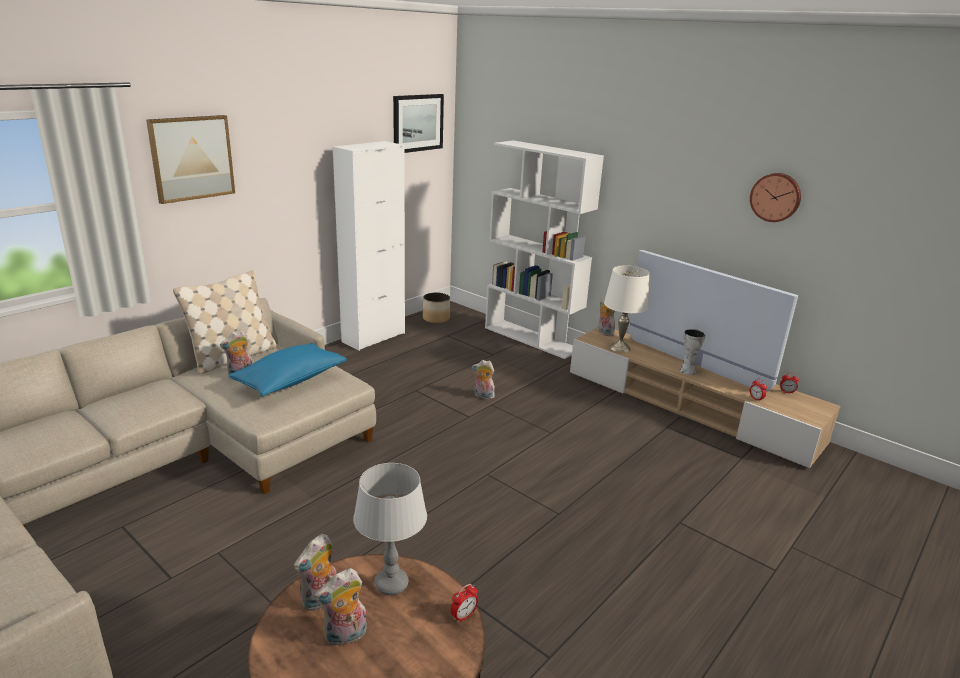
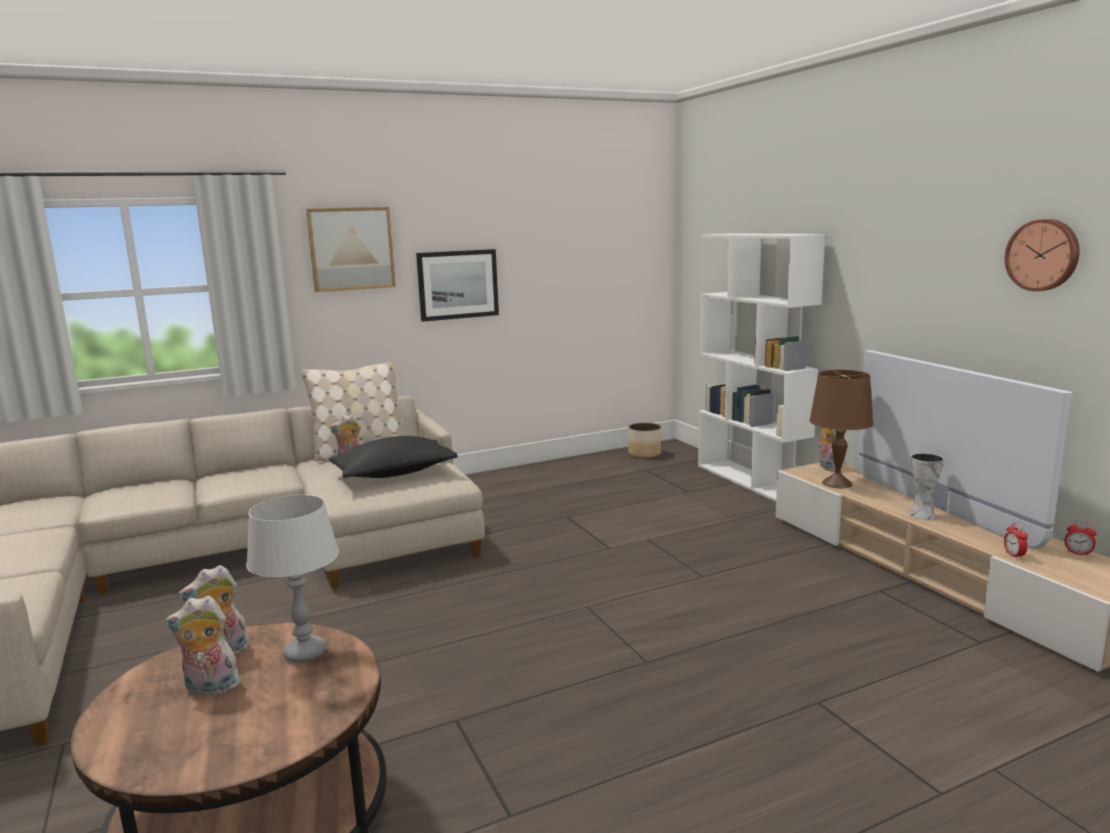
camera: 25 degrees right, 10 degrees down
(290, 381) = (394, 474): blue pillow -> black pillow
(373, 337) = (559, 465): white cabinet -> none
(417, 123) = (625, 223): picture -> picture (458, 284)
(463, 616) = (349, 698): alarm clock -> none
(483, 396) = (643, 530): plush toy -> none
(619, 348) = (836, 483): white table lamp -> brown table lamp

